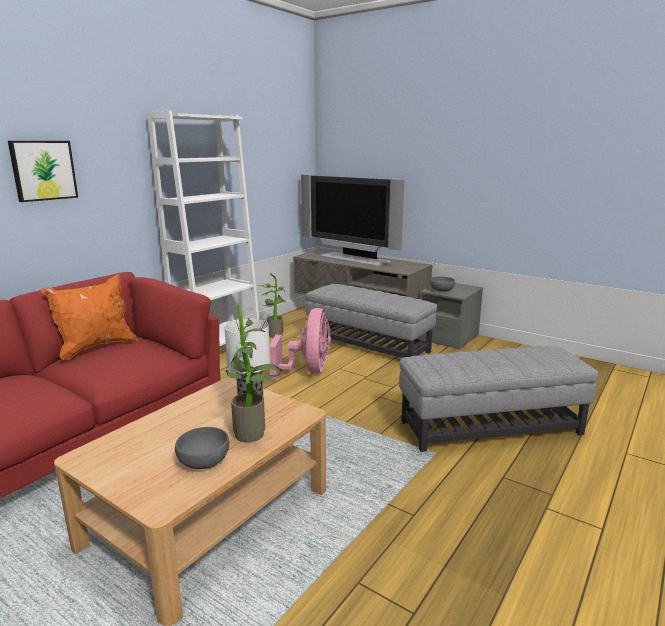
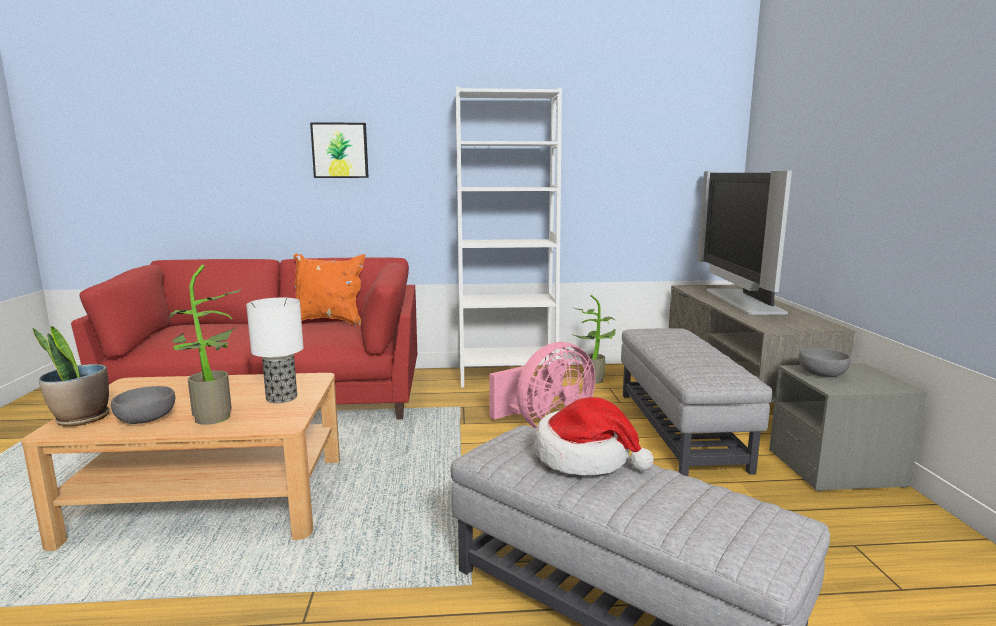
camera: 50 degrees right, 5 degrees down
(150, 491) = (81, 419): none -> potted plant
(470, 356) = (584, 457): none -> hat

